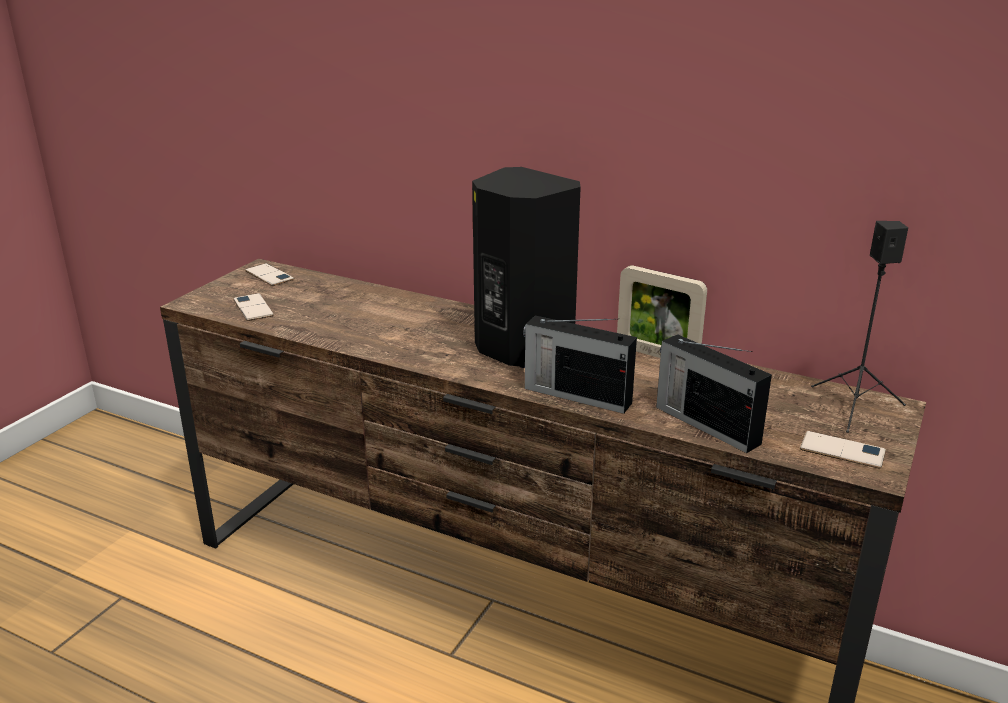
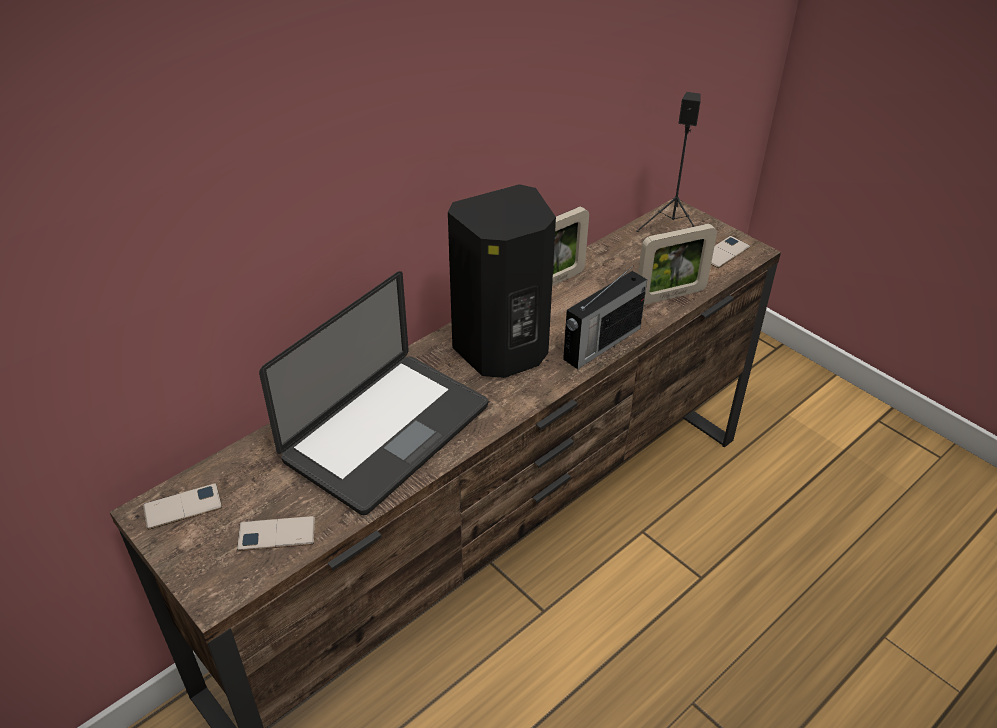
camera: 70 degrees left, 15 degrees up
(379, 322) = (387, 433): none -> laptop
(705, 424) = (670, 295): radio -> picture frame

